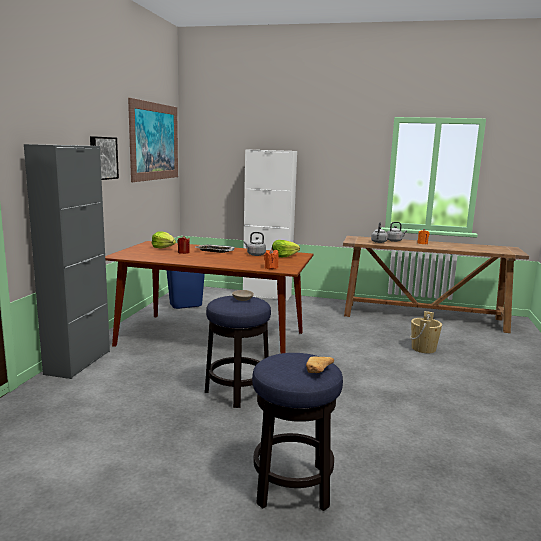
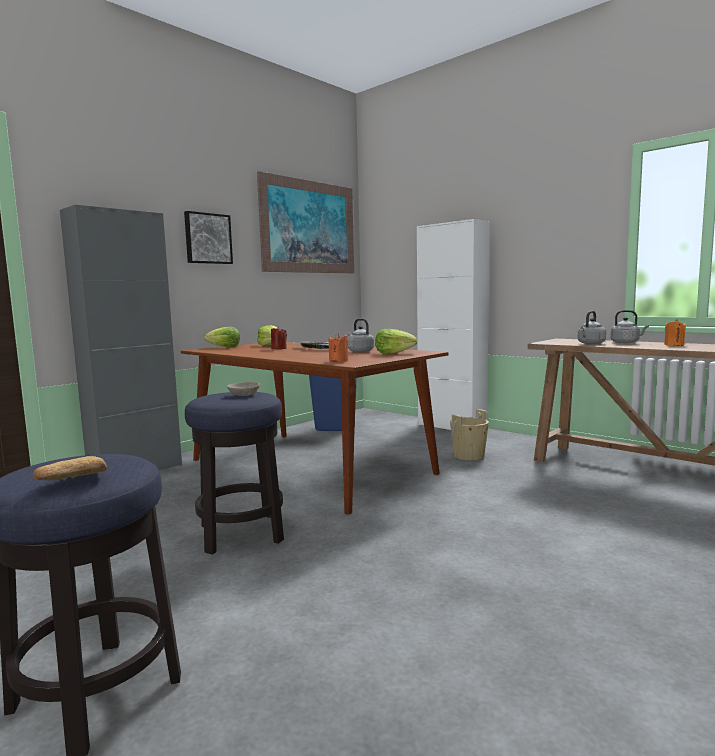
camera: 30 degrees right, 5 degrees down
(130, 251) = (224, 347): none -> lettuce
(423, 348) = (623, 524): beige bucket -> beige bucket (469, 455)

